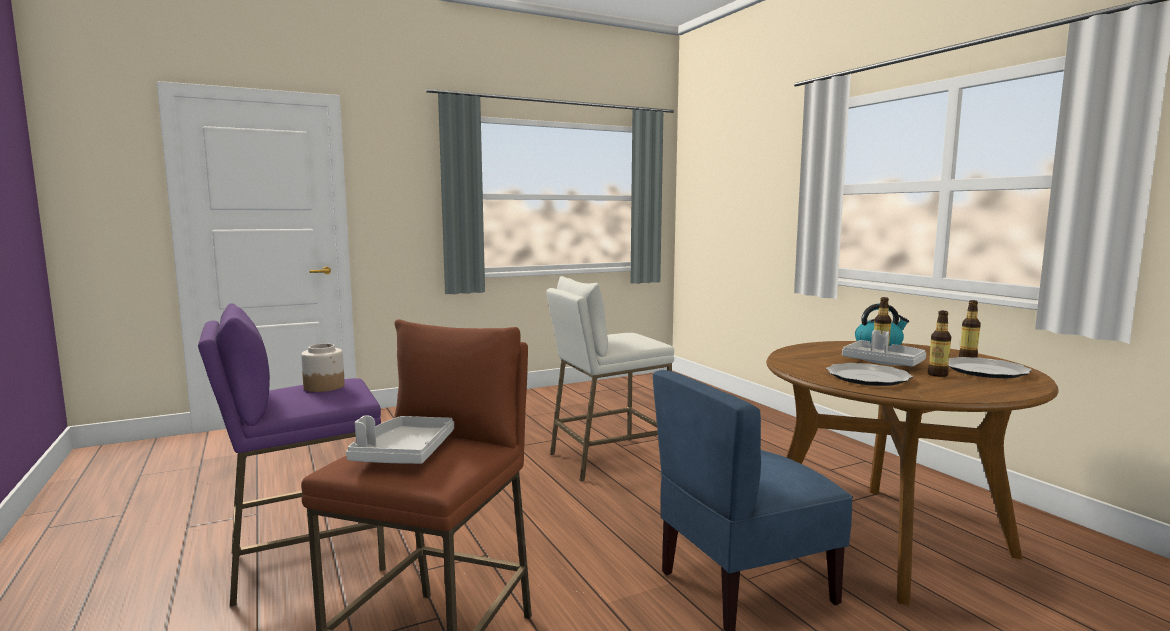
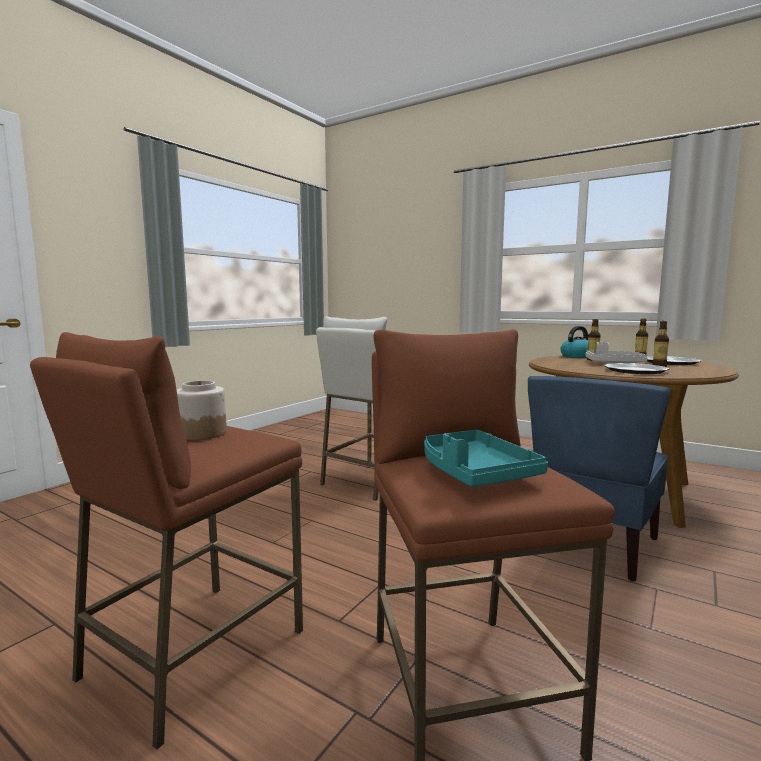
camera: 30 degrees left, 0 degrees up
(305, 560) = (193, 654): purple stool -> brown stool
(404, 453) = (474, 473): grey tray -> turquoise tray

